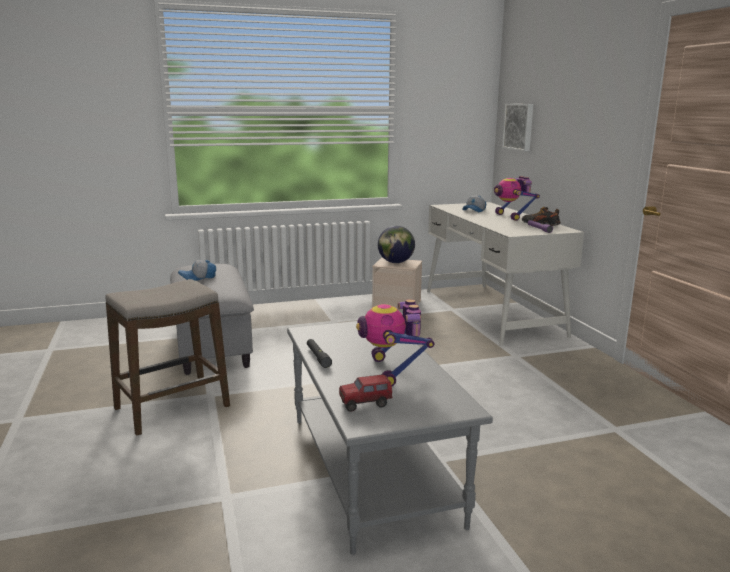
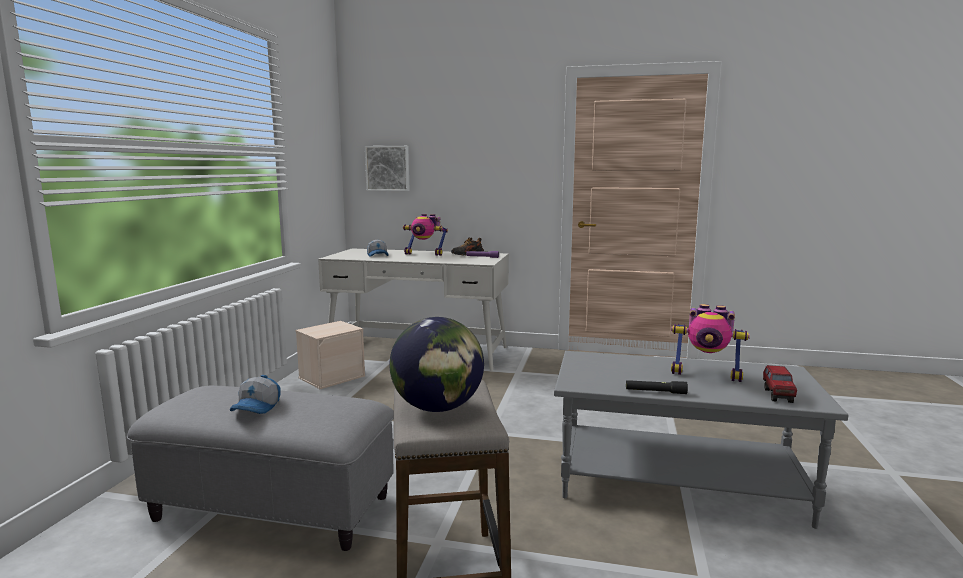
camera: 60 degrees left, 5 degrees down
(395, 262) = (325, 329): globe -> globe (438, 408)

